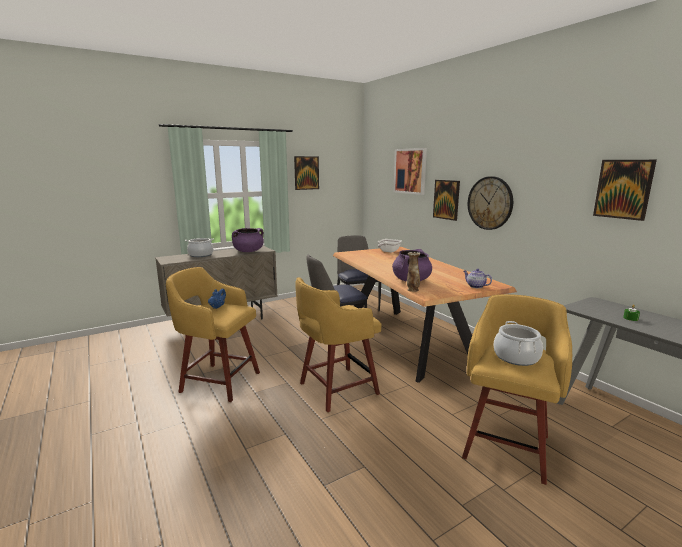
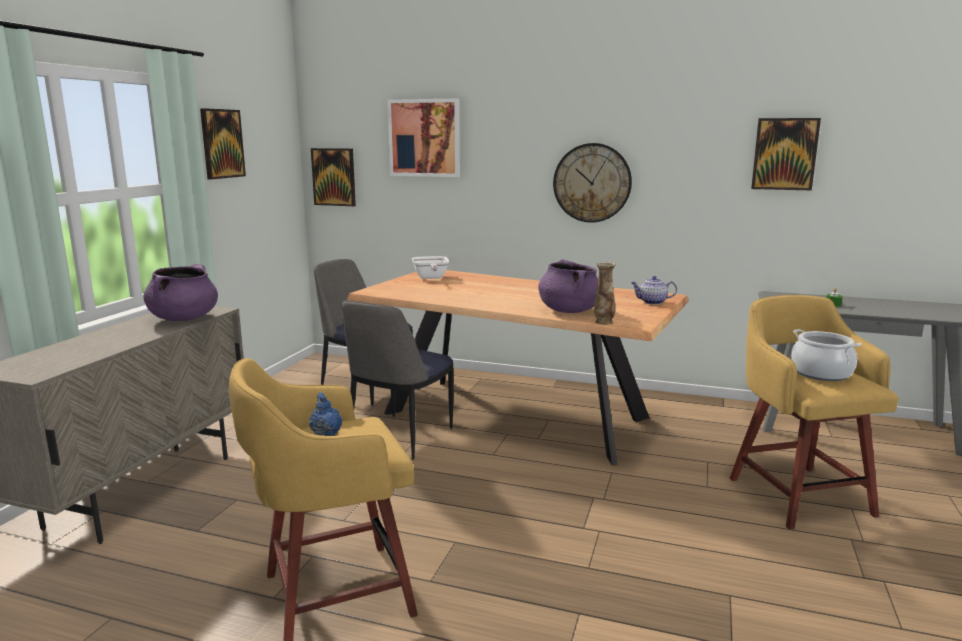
camera: 40 degrees left, 0 degrees up
(200, 255) = (85, 345): cooking pot -> none
(336, 389) = (538, 518): yellow stool -> none
(446, 199) = (508, 182): picture -> picture (334, 177)

